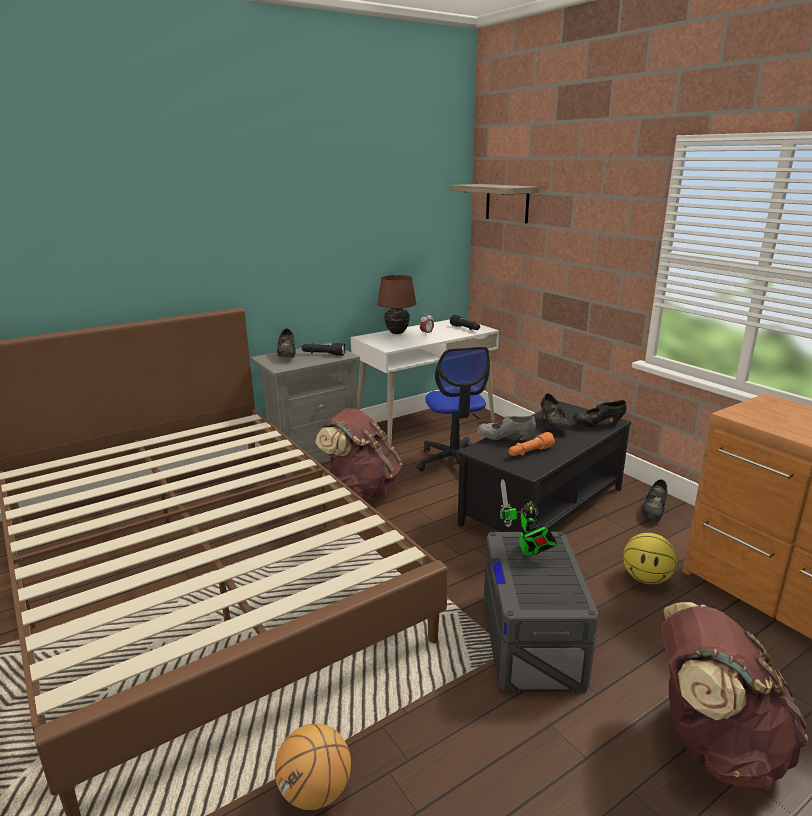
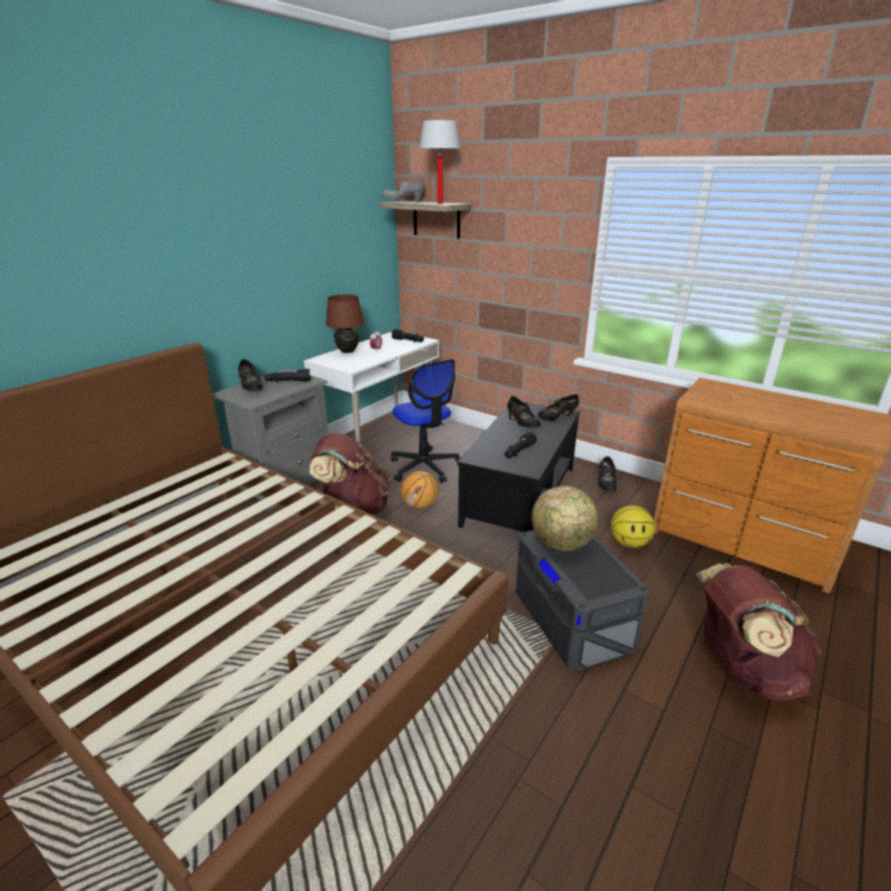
camera: 20 degrees left, 5 degrees up
(315, 792) = (466, 821): basketball -> basketball (420, 505)
(505, 186) = (440, 203): none -> white table lamp
(505, 439) = (490, 443): grey shoe -> grey shoe (403, 201)
(527, 551) = (561, 544): toy robot -> globe
(530, 452) = (519, 452): orange flashlight -> black flashlight

